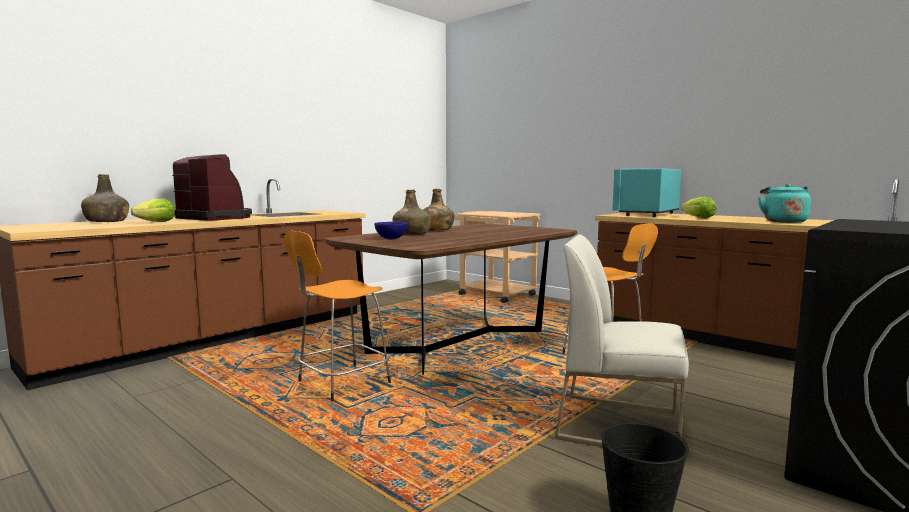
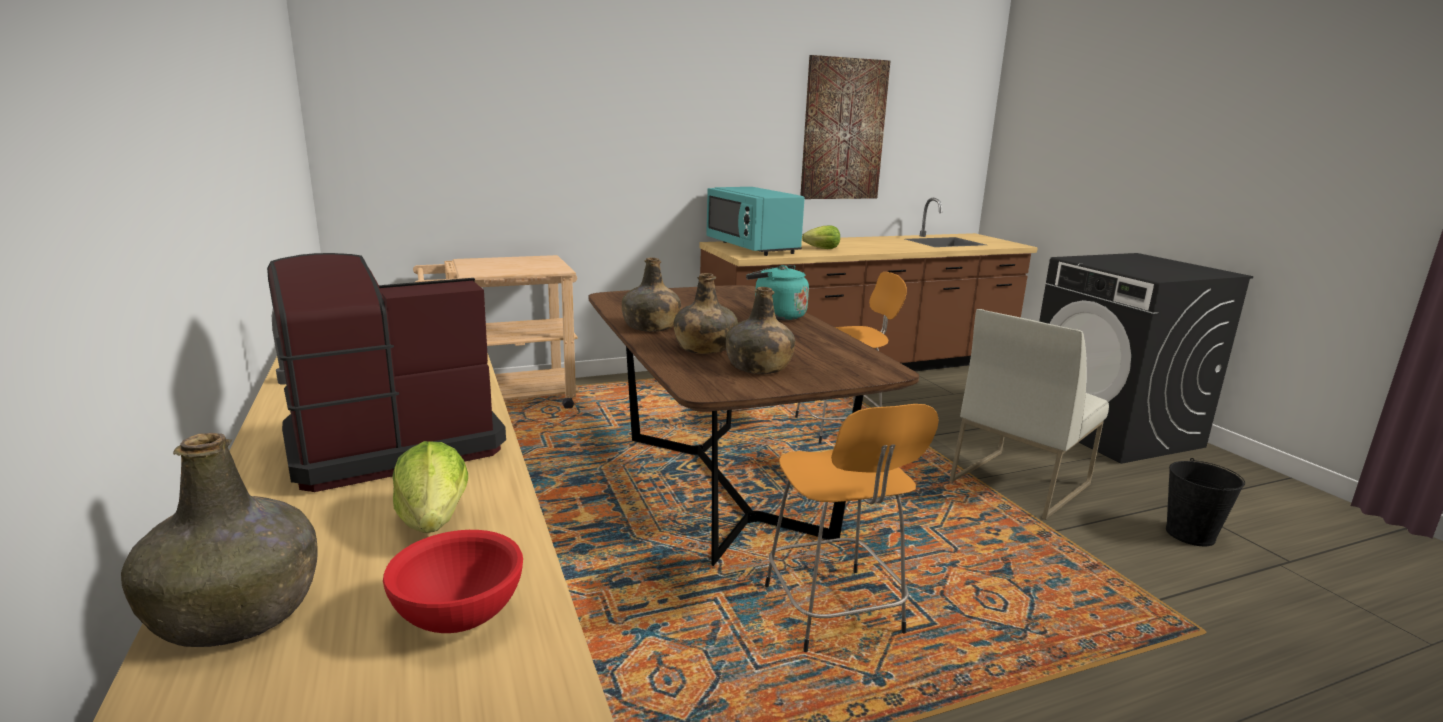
camera: 65 degrees left, 10 degrees up
(97, 225) = (457, 618): none -> red bowl
(391, 239) = (758, 367): blue bowl -> green bottle
(780, 114) = (843, 130): none -> picture
(783, 221) = (889, 246): turquoise kettle -> turquoise kettle (776, 315)

